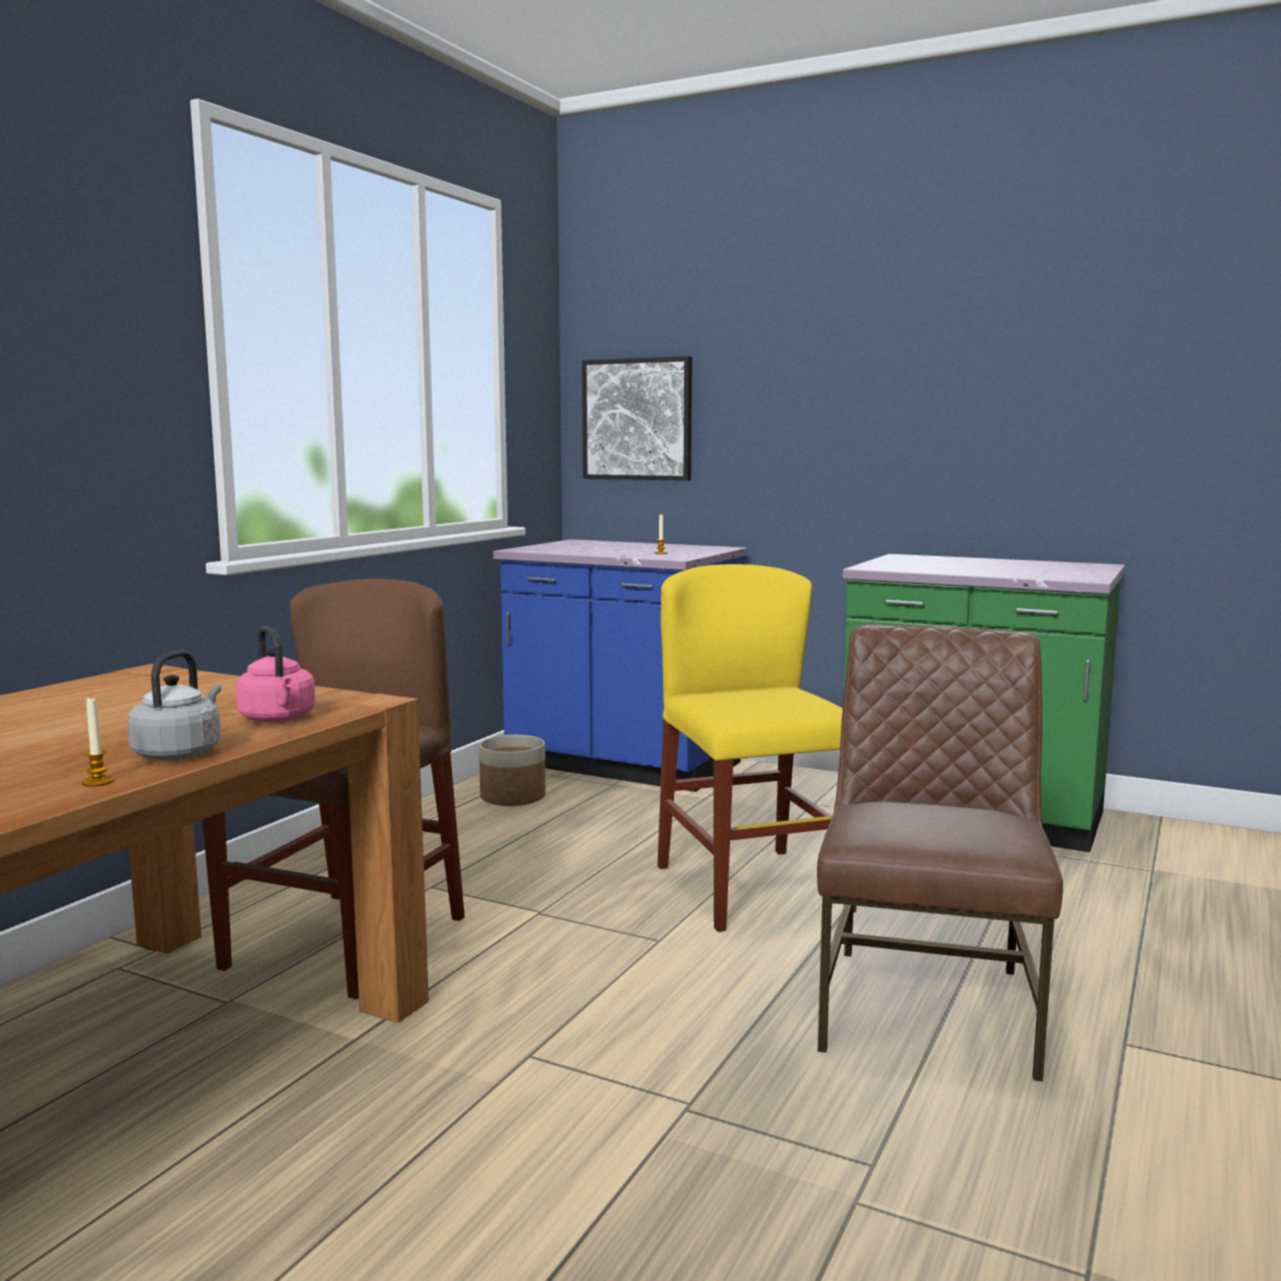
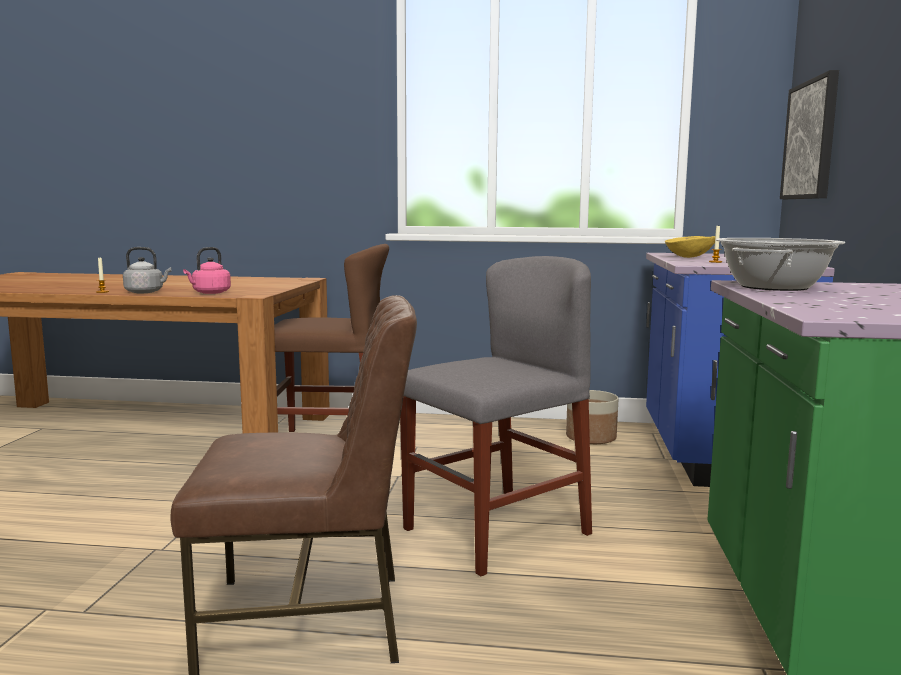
camera: 70 degrees right, 0 degrees up
(594, 551) = (689, 257): none -> yellow bowl
(752, 888) = (496, 531): yellow chair -> grey chair
(912, 567) = (773, 287): none -> cooking pot

